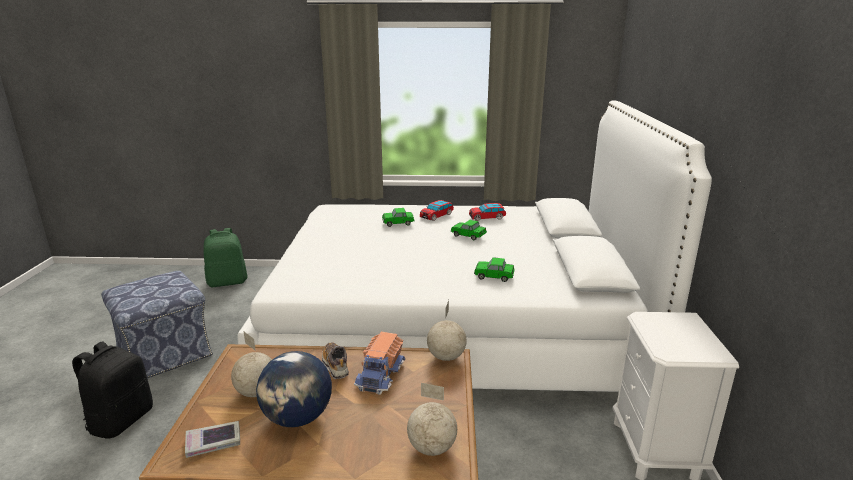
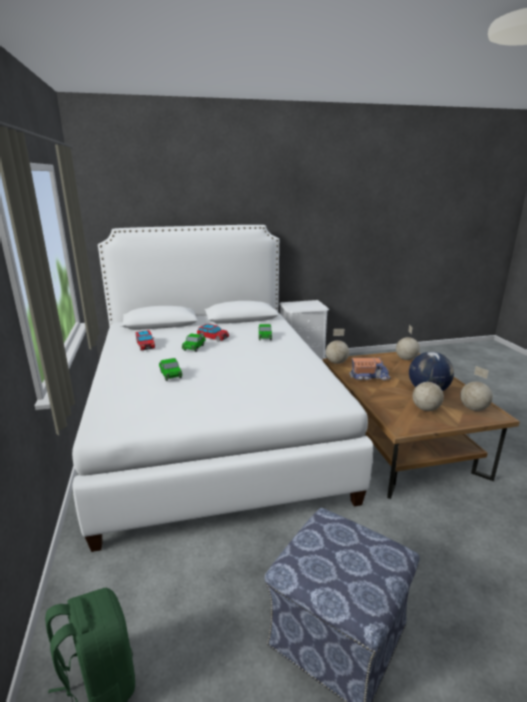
camera: 105 degrees left, 0 degrees up
(121, 420) = (452, 593): black backpack -> none
(213, 442) = (473, 409): book -> globe
(335, 365) = (376, 390): shoe -> none
(436, 216) = (142, 363): toy car -> toy car (213, 337)

